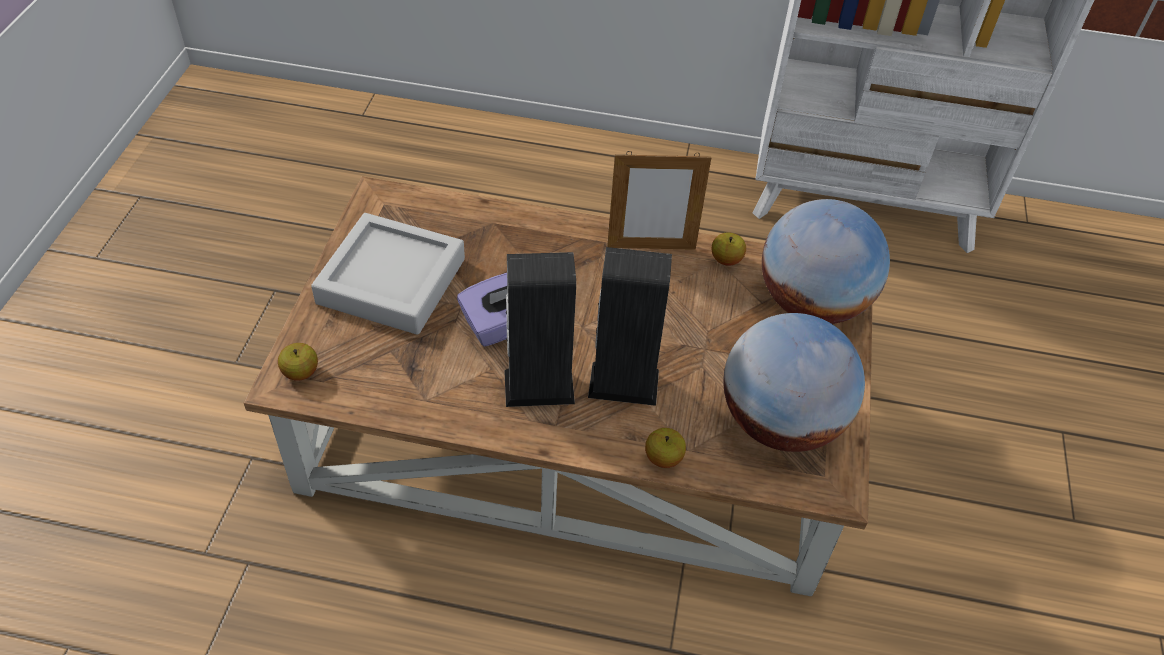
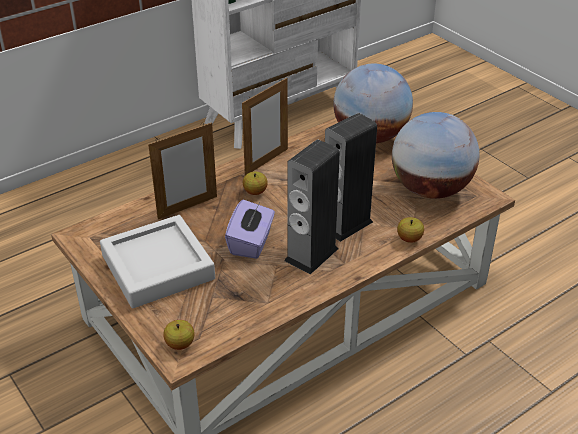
camera: 45 degrees left, 10 degrees down
(504, 239) = (187, 207): none -> picture frame
(726, 260) = (308, 144): apple -> apple (255, 192)

